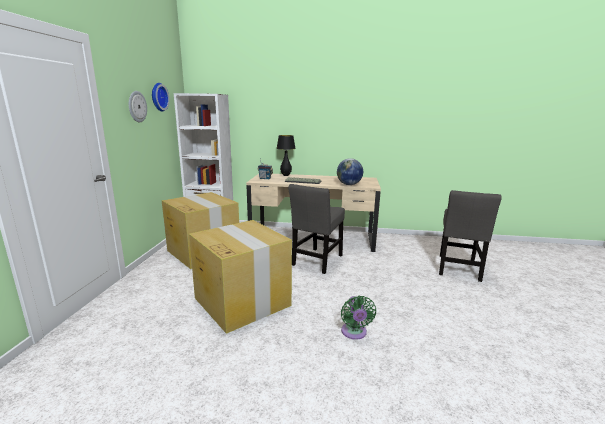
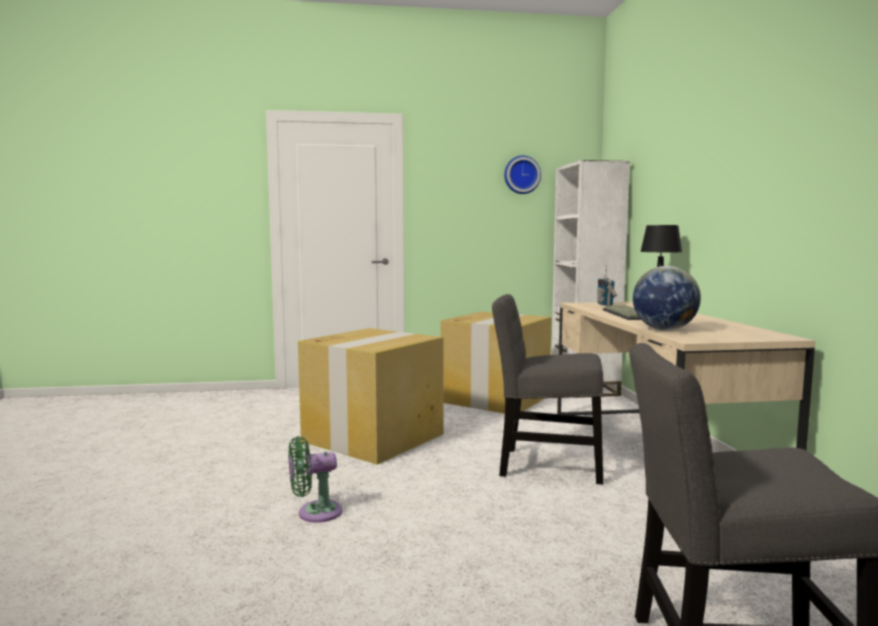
camera: 75 degrees right, 10 degrees down
(137, 106) = (470, 187): wall clock -> none

